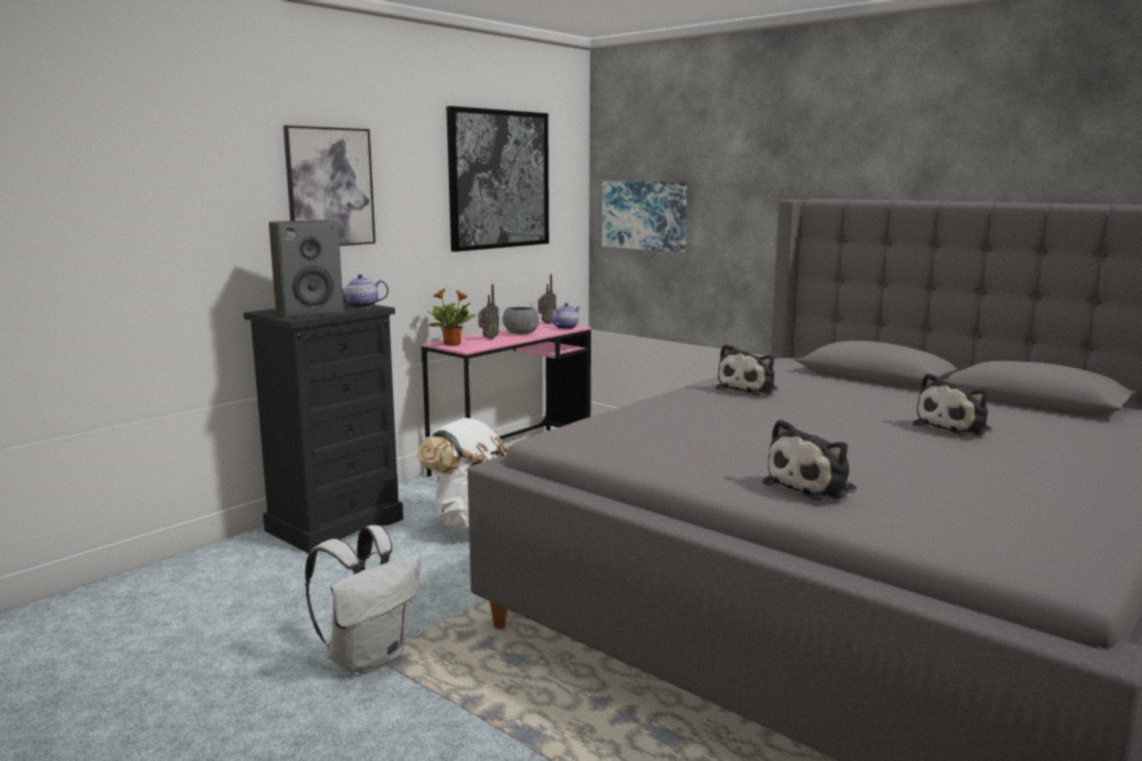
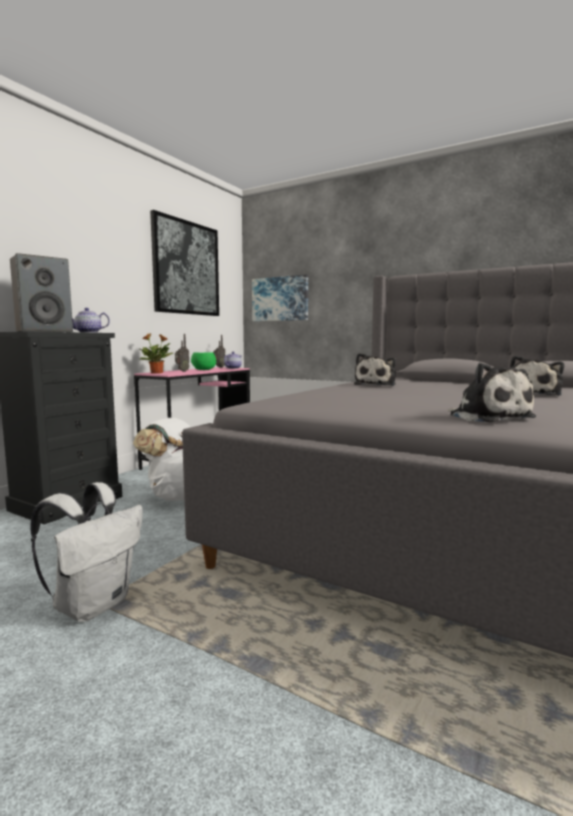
camera: 10 degrees left, 5 degrees down
(330, 187) = (63, 249): picture -> none
(521, 333) = (204, 370): grey bowl -> green bowl
(813, 486) = (488, 417): plush toy -> plush toy turned 60 degrees counterclockwise

